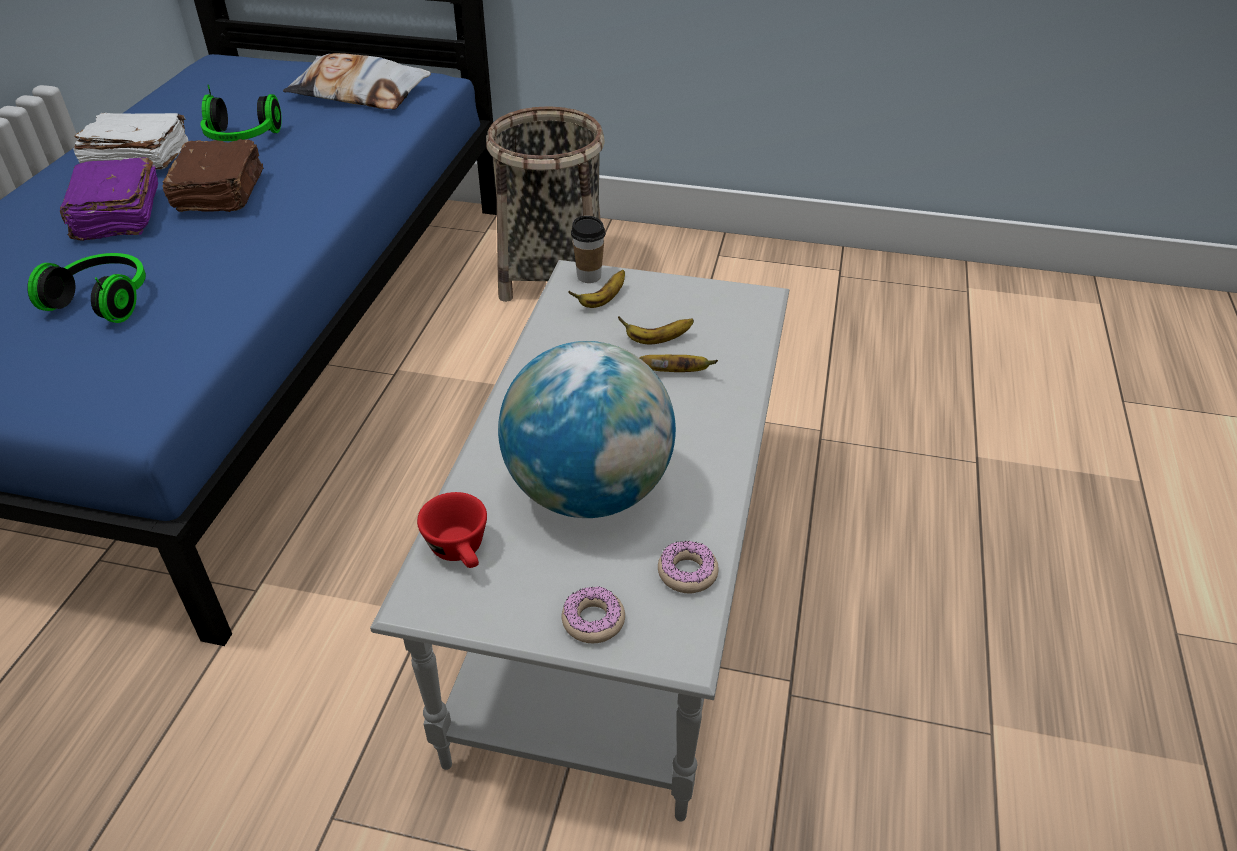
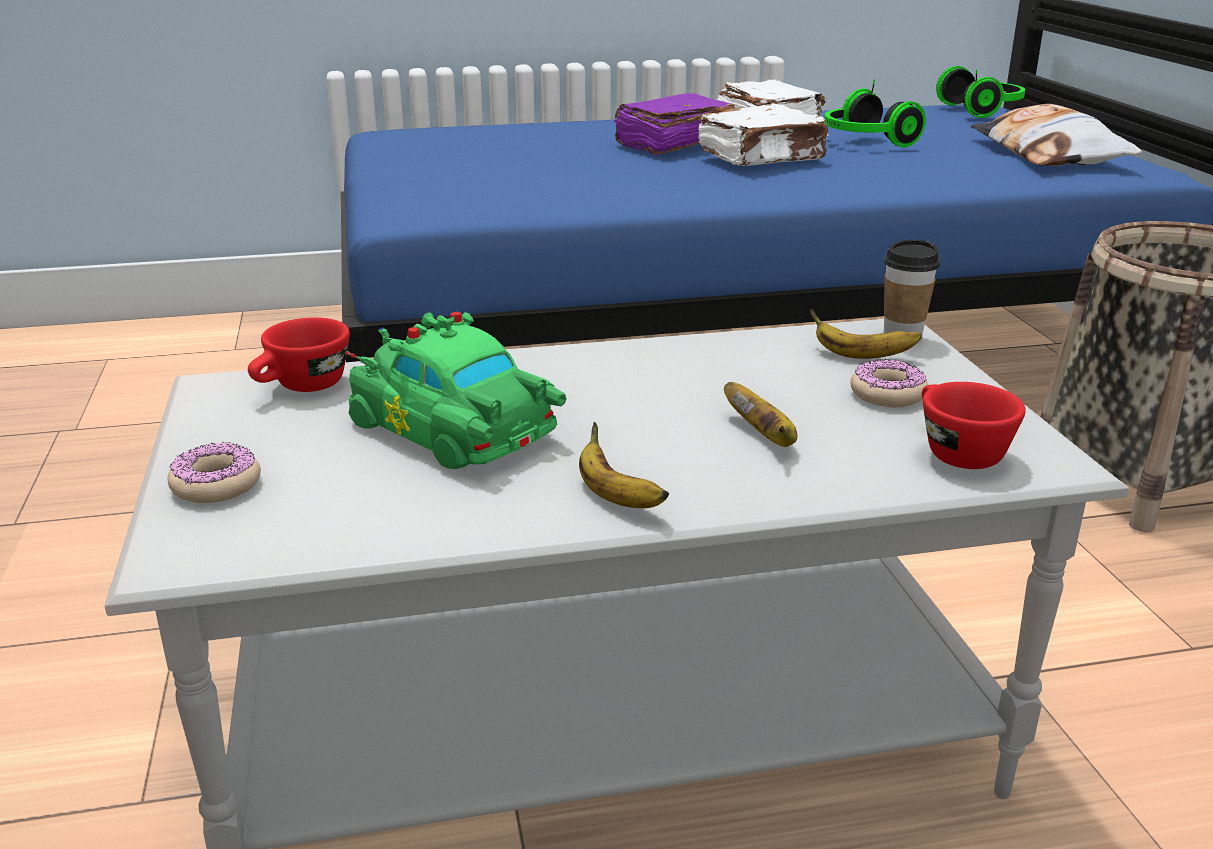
camera: 65 degrees right, 15 degrees down
(105, 300) = (550, 172): headphones -> headphones (983, 110)
(221, 193) = (763, 158): brown book -> white book
(589, 491) = (454, 432): globe -> green toy car
(657, 340) = (821, 408): banana -> banana (615, 497)
(687, 573) = (333, 531): donut -> donut (887, 394)
(731, 319) = (955, 451): none -> red cup

